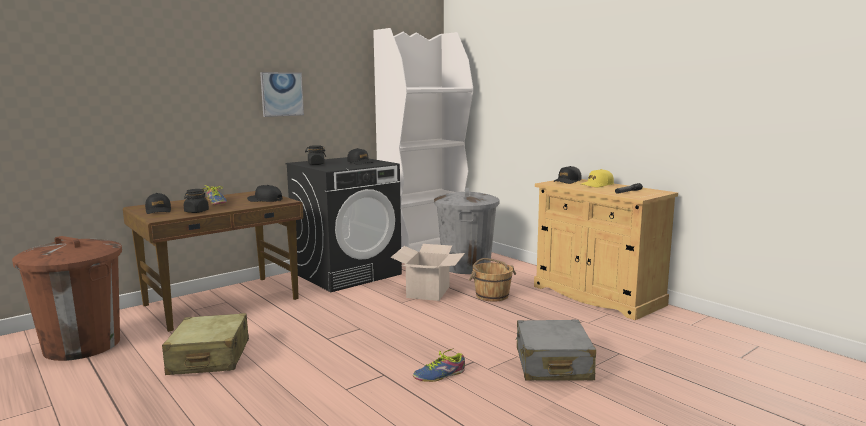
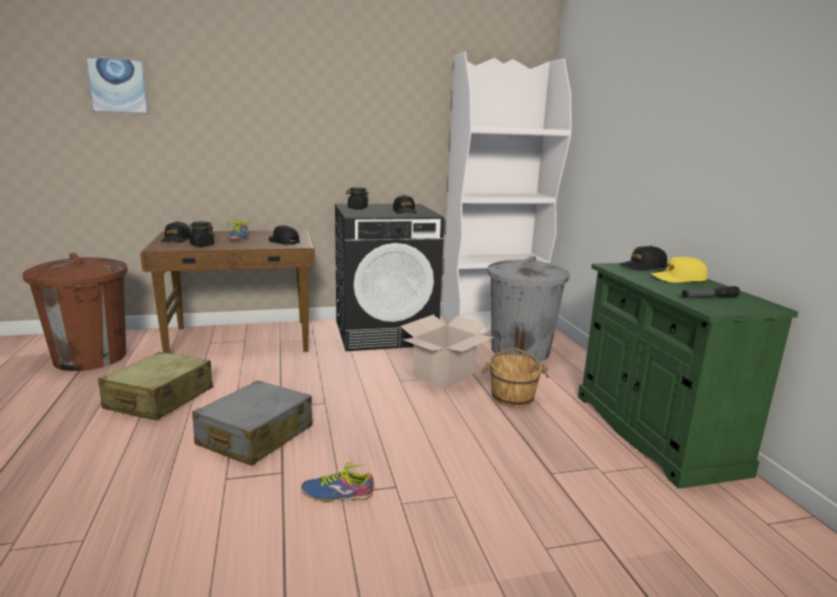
camera: 25 degrees right, 5 degrees up
(282, 94) = (335, 127): picture -> picture (118, 86)
(553, 364) = (489, 525): grey suitcase -> grey suitcase (255, 436)
(597, 295) = (655, 432): beige cabinet -> green cabinet

